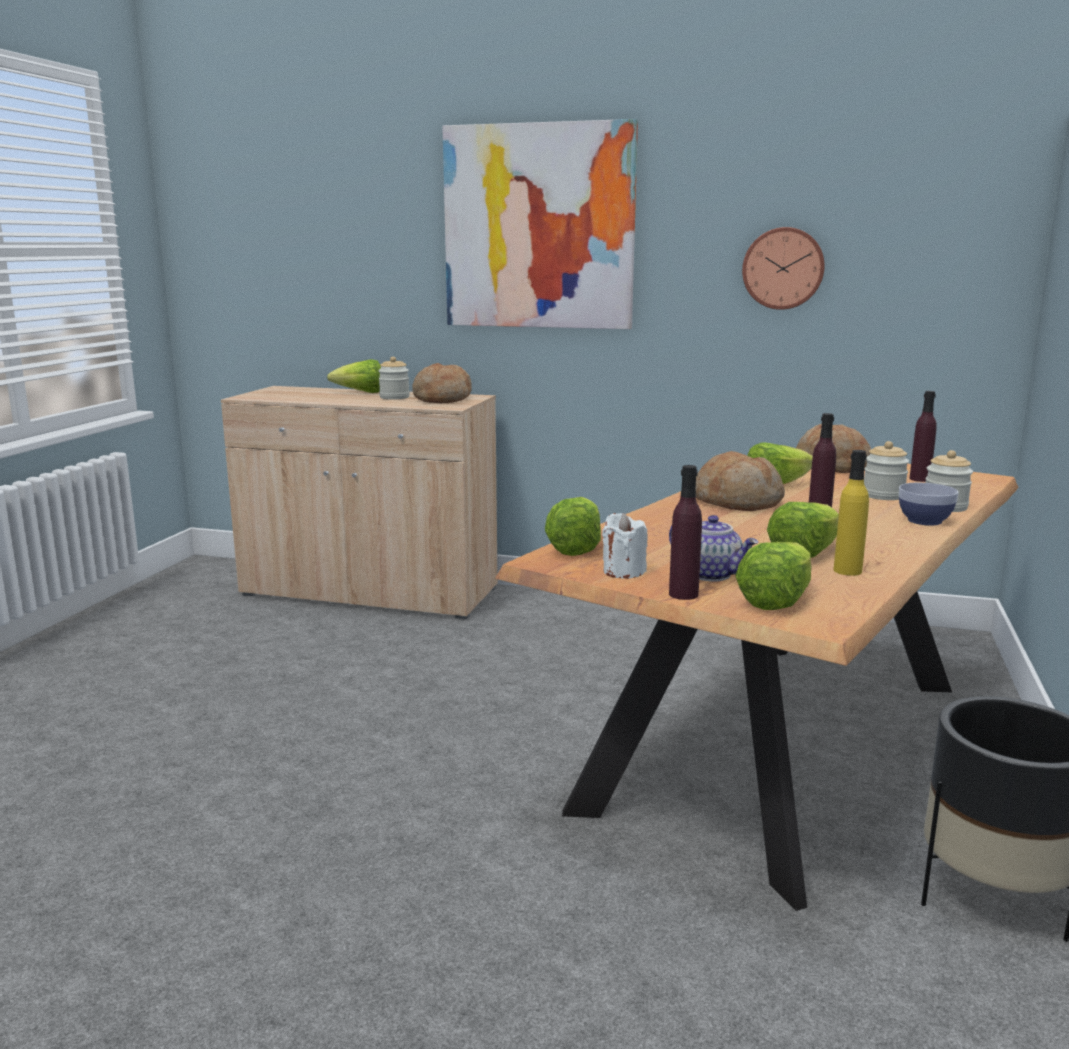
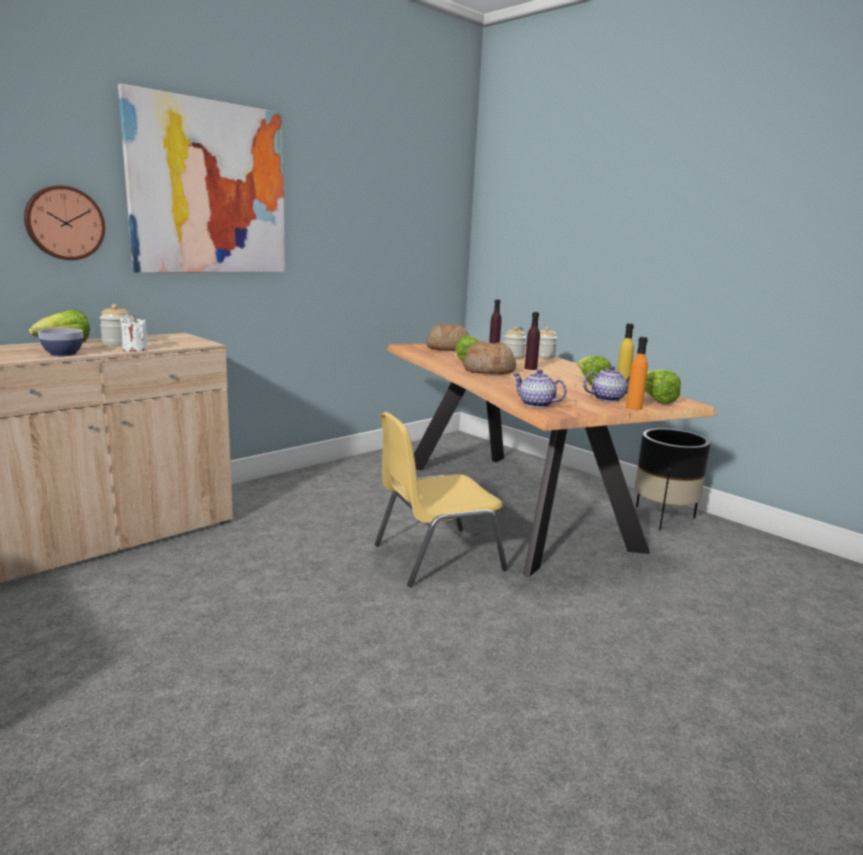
camera: 60 degrees left, 0 degrees up
(441, 399) = (164, 340): bread -> none
(532, 739) = (435, 557): none -> yellow chair
(575, 548) = (535, 404): lettuce -> teapot
(623, 572) = (588, 407): white candle -> white candle (135, 349)
(683, 594) = (633, 408): purple bottle -> orange bottle
(783, 268) = (366, 229): wall clock -> wall clock (64, 223)
(924, 521) = (561, 363): bowl -> bowl (63, 354)

